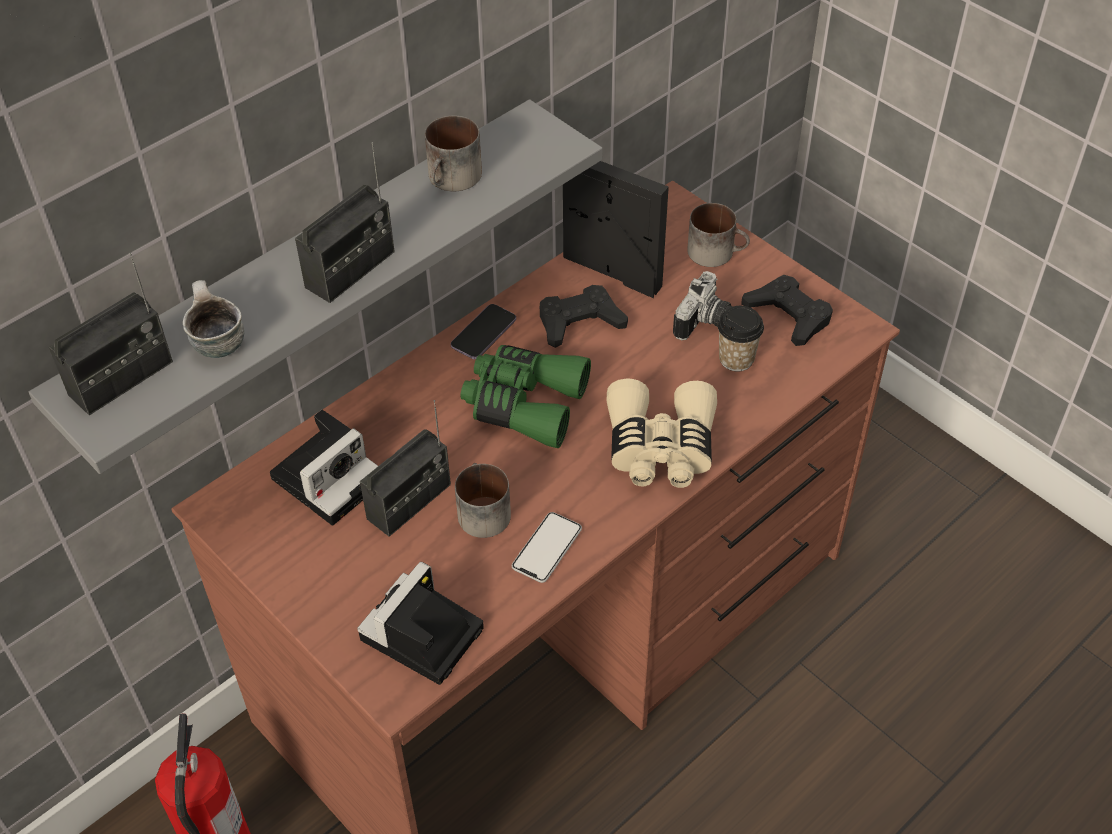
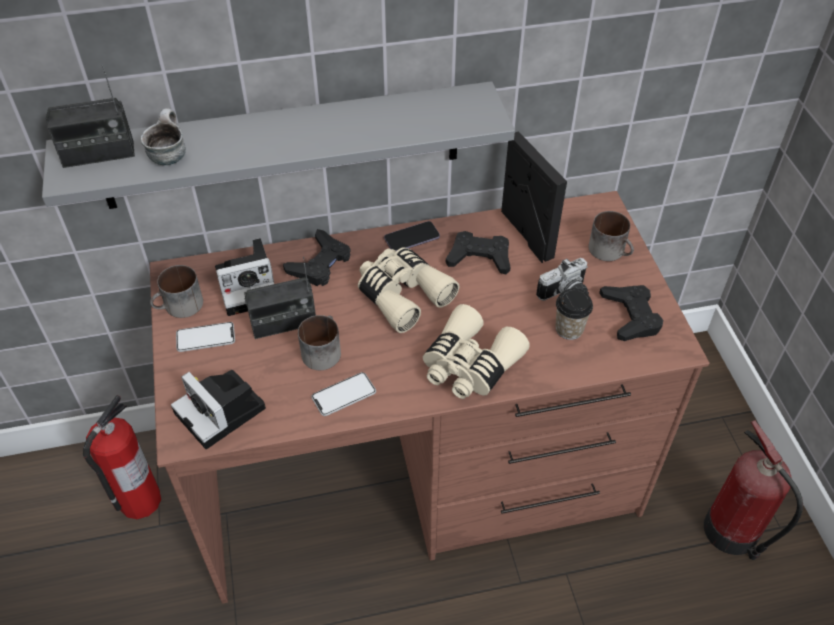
camera: 30 degrees right, 0 degrees up
(326, 564) = (205, 338): none -> phone
(350, 270) = (283, 144): radio -> none
(397, 412) = (320, 264): none -> black game controller
(420, 638) = (223, 412): camera -> camera turned 105 degrees counterclockwise
(453, 179) = (397, 113): mug -> mug (180, 307)
(524, 403) = (402, 294): green binoculars -> beige binoculars
(939, 527) = (733, 533): none -> fire extinguisher

